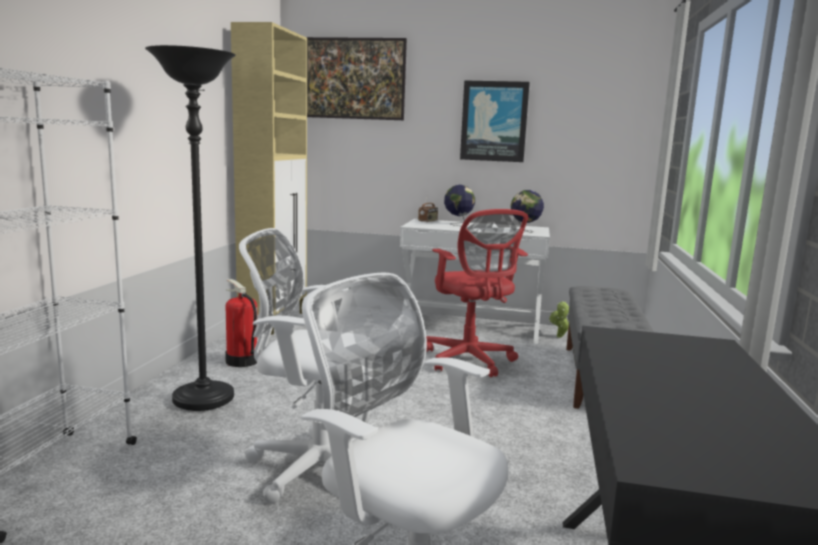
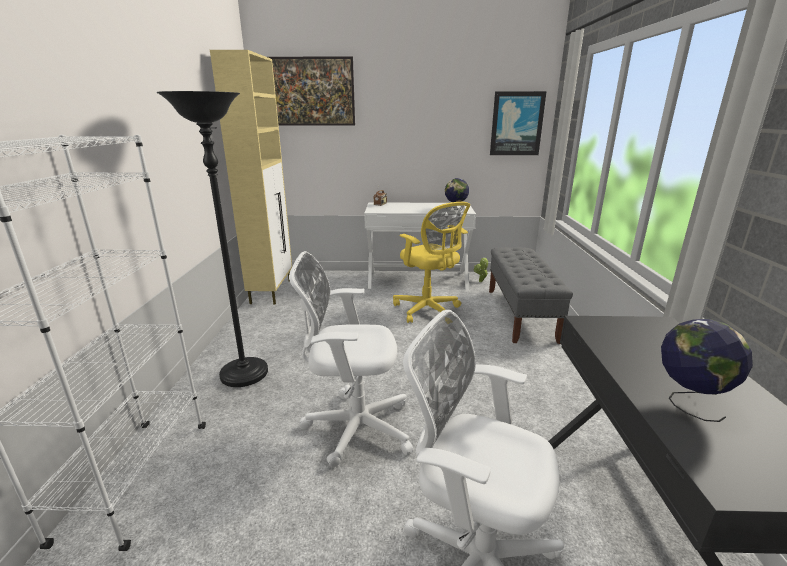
camera: 10 degrees left, 10 degrees up
(241, 361) = (260, 333): fire extinguisher -> none
(458, 224) = (404, 206): globe -> globe (688, 402)
(470, 361) = (428, 311): red office chair -> yellow office chair
(494, 121) = (425, 124): picture -> picture (516, 124)

